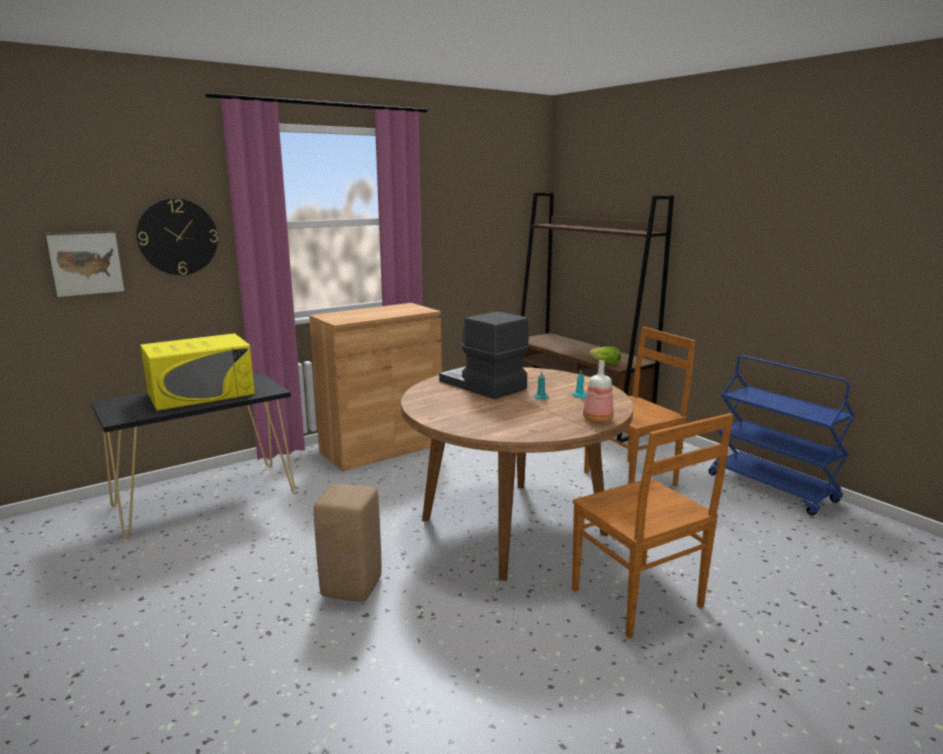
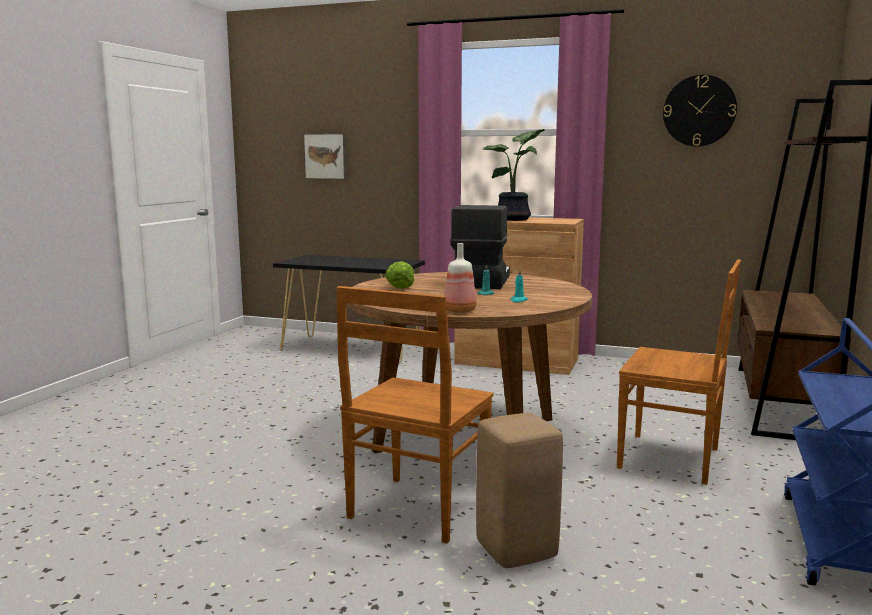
camera: 55 degrees right, 5 degrees down
(178, 237) = (385, 139): wall clock -> wall clock (699, 111)
(201, 394) = (357, 261): yellow microwave -> none
(351, 587) = (300, 412): beige stool -> beige stool (517, 550)
(373, 313) = (515, 219): none -> potted plant
(605, 363) = (765, 322): lettuce -> lettuce (400, 286)

